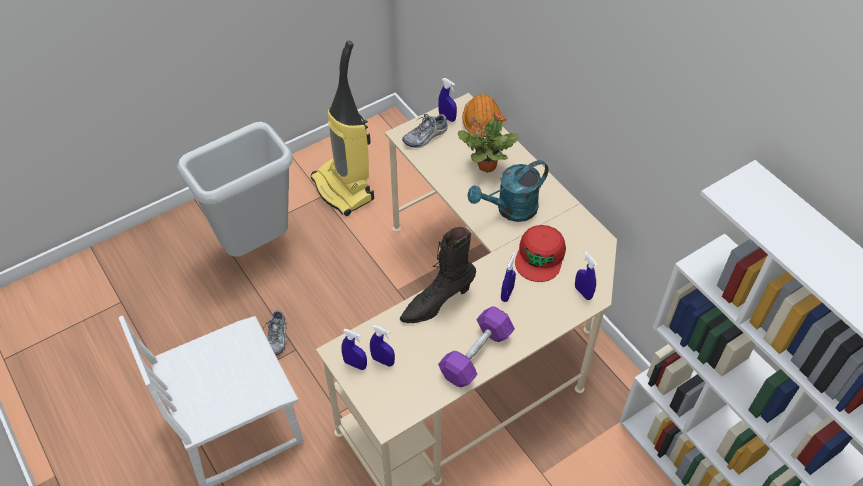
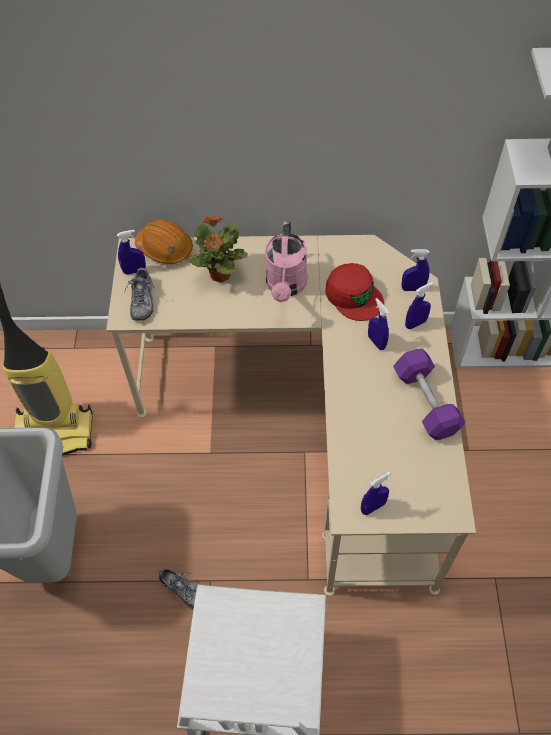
camera: 55 degrees left, 5 degrees up
(383, 360) = (384, 481): blue spray bottle -> blue spray bottle (415, 323)
(437, 303) = (348, 400): black boot -> none
(510, 210) = (286, 287): turquoise watering can -> pink watering can

